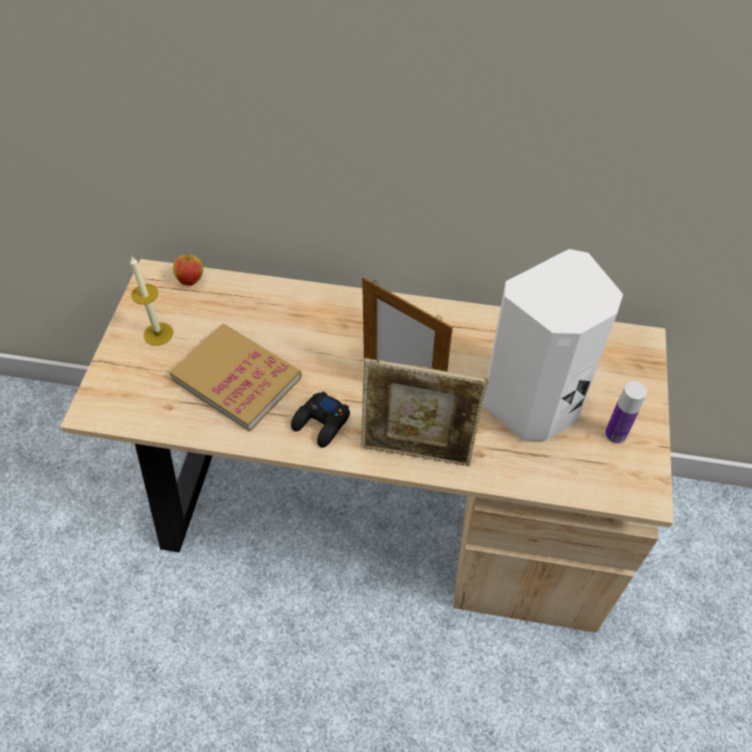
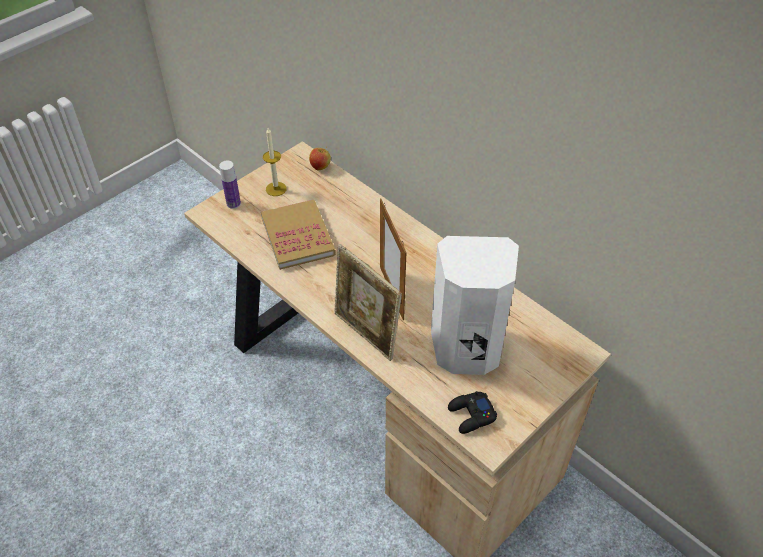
camera: 35 degrees right, 5 degrees down
(321, 423) = (324, 287): black game controller -> black game controller (471, 415)
(615, 434) = (505, 397): bottle -> bottle (233, 203)

